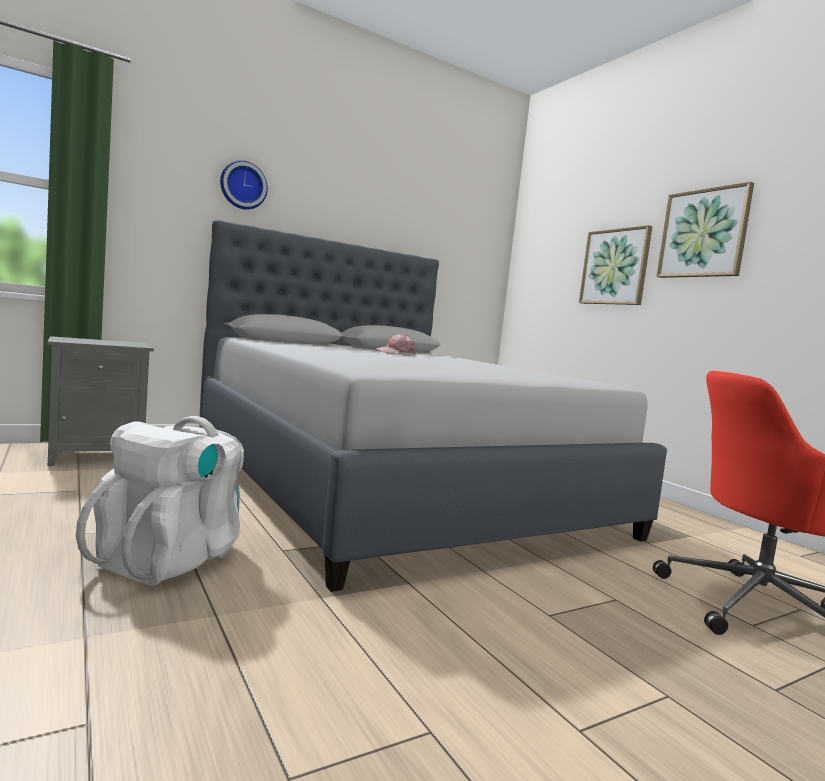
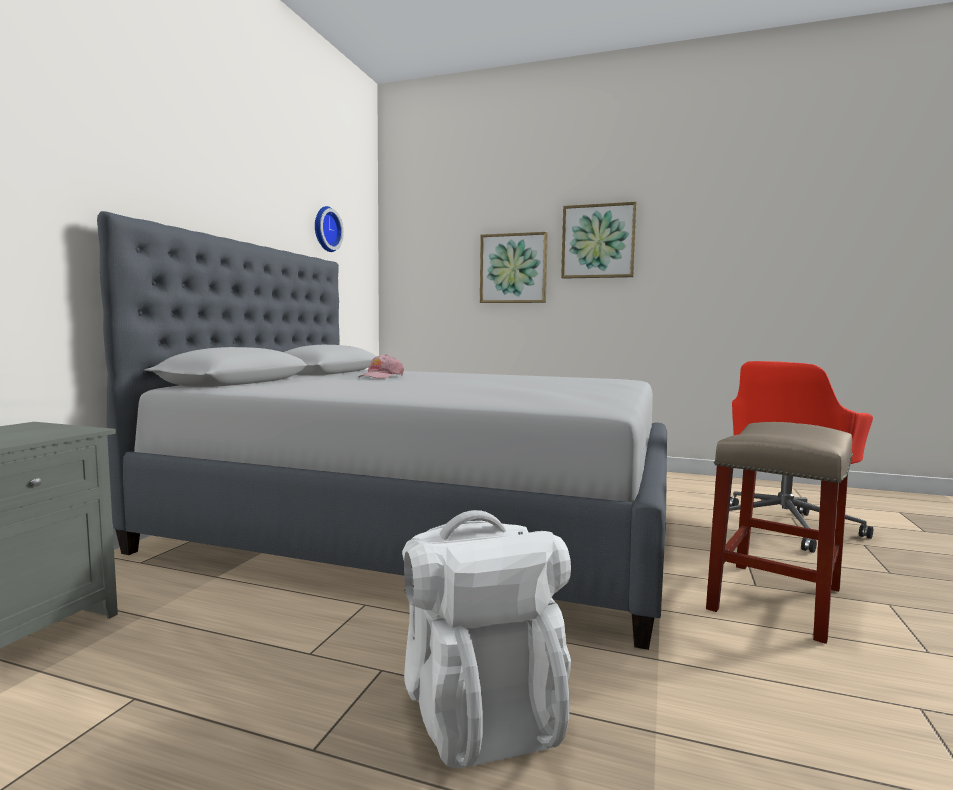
camera: 40 degrees left, 0 degrees up
(243, 185) = (123, 159): wall clock -> wall clock (325, 229)
(540, 628) = (775, 598): none -> beige stool

